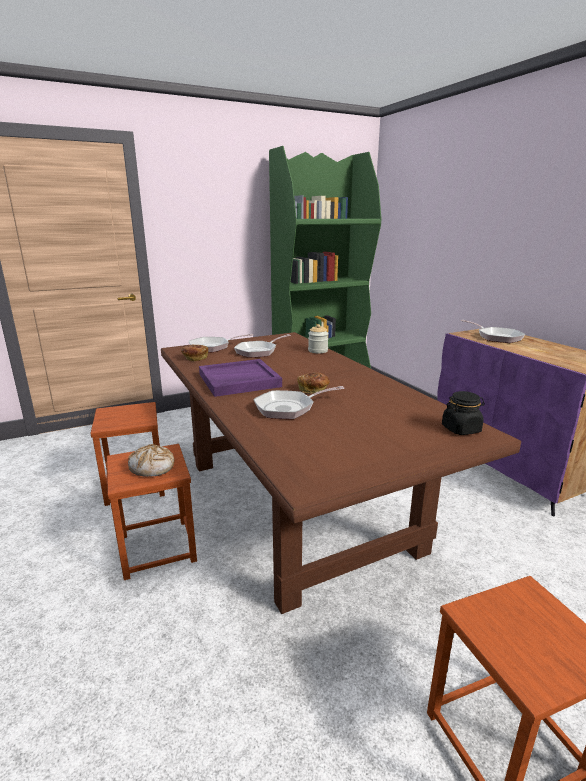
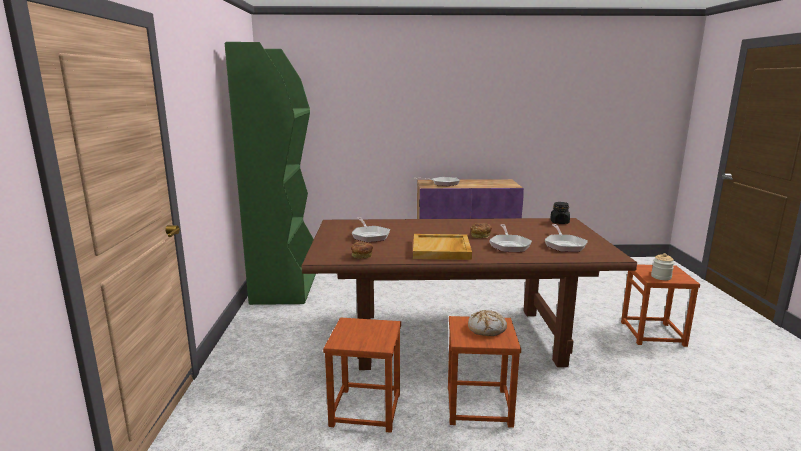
camera: 65 degrees left, 5 degrees down
(213, 347) = (333, 247): frying pan -> frying pan (564, 245)
(238, 380) = (441, 250): purple tray -> beige tray
(318, 351) = (392, 222): jar -> jar (661, 277)

